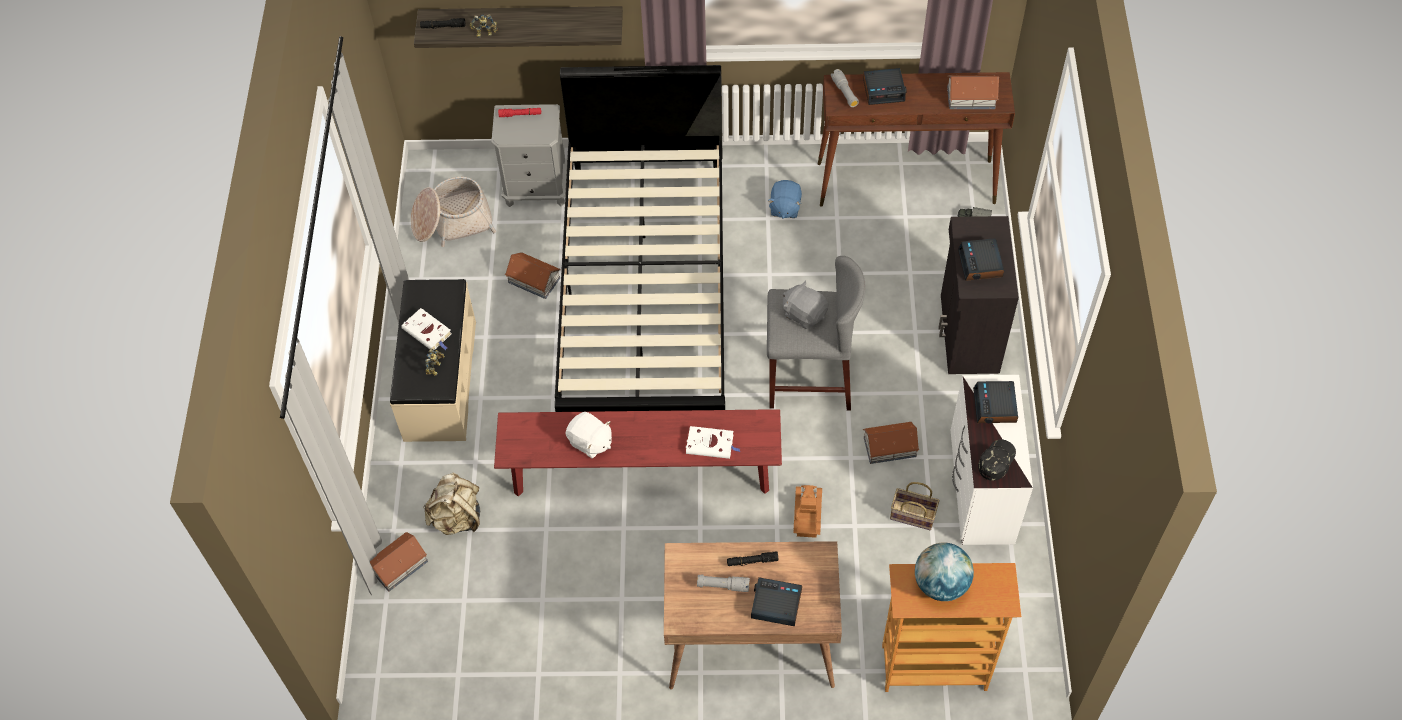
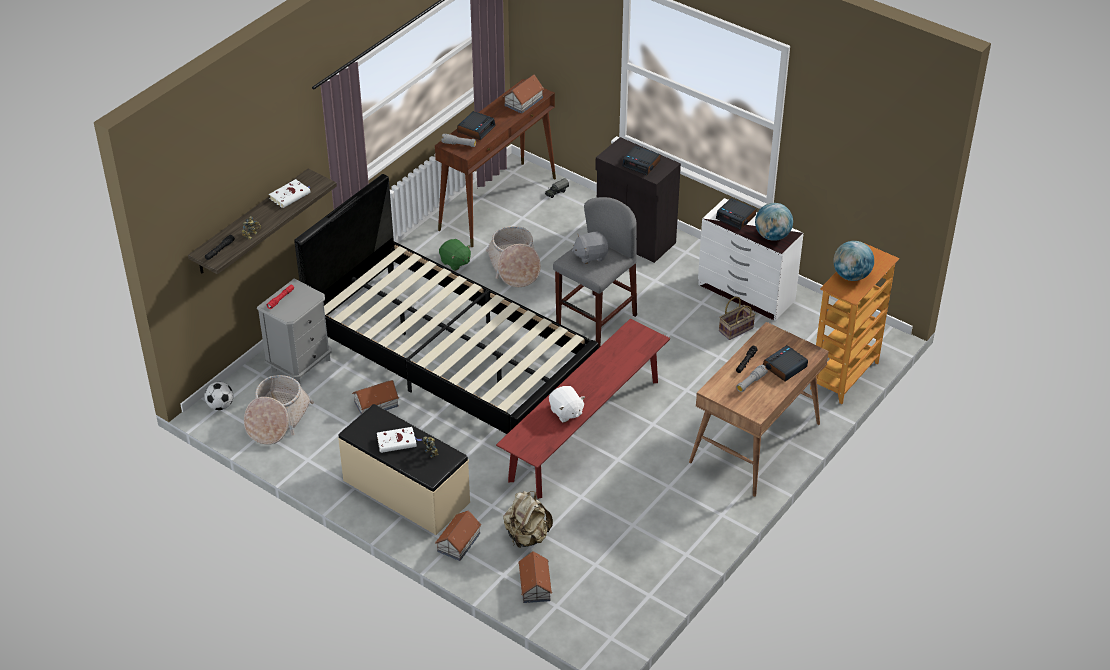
camera: 55 degrees left, 15 degrees down
(435, 169) = (220, 406): none -> football
(590, 442) = (566, 412): white plush toy -> white plush toy turned 75 degrees clockwise
(711, 444) = (624, 360): white book -> white book (290, 195)
(784, 208) = (455, 262): blue plush toy -> green plush toy
(806, 514) = (690, 372): toy truck -> none
(824, 259) = (514, 267): none -> basket
(890, 447) = (680, 313): toy house -> toy house (459, 542)
(996, 460) = (772, 236): black cap -> globe

